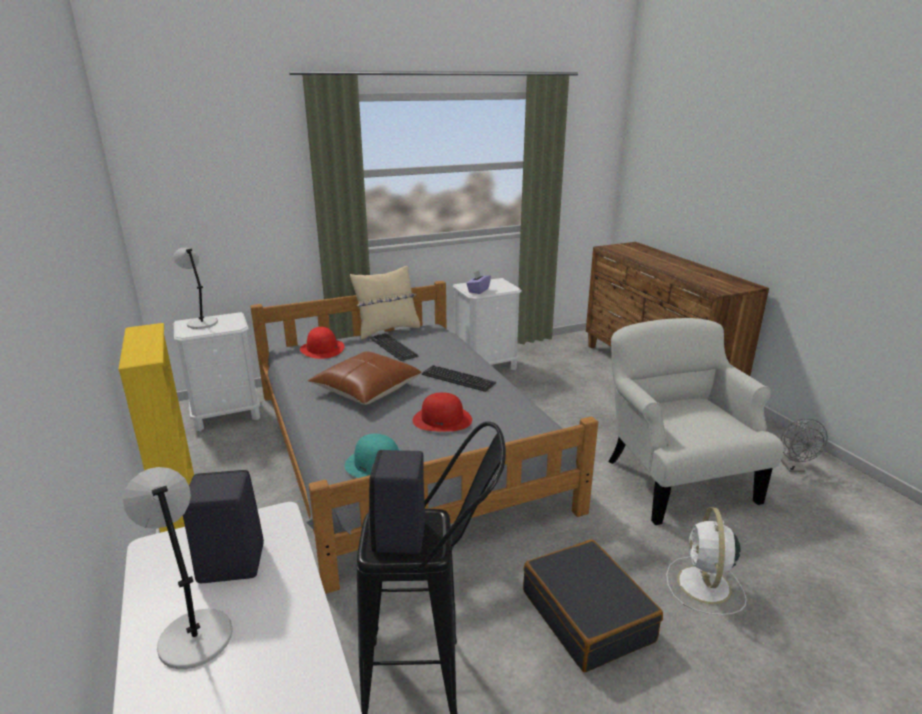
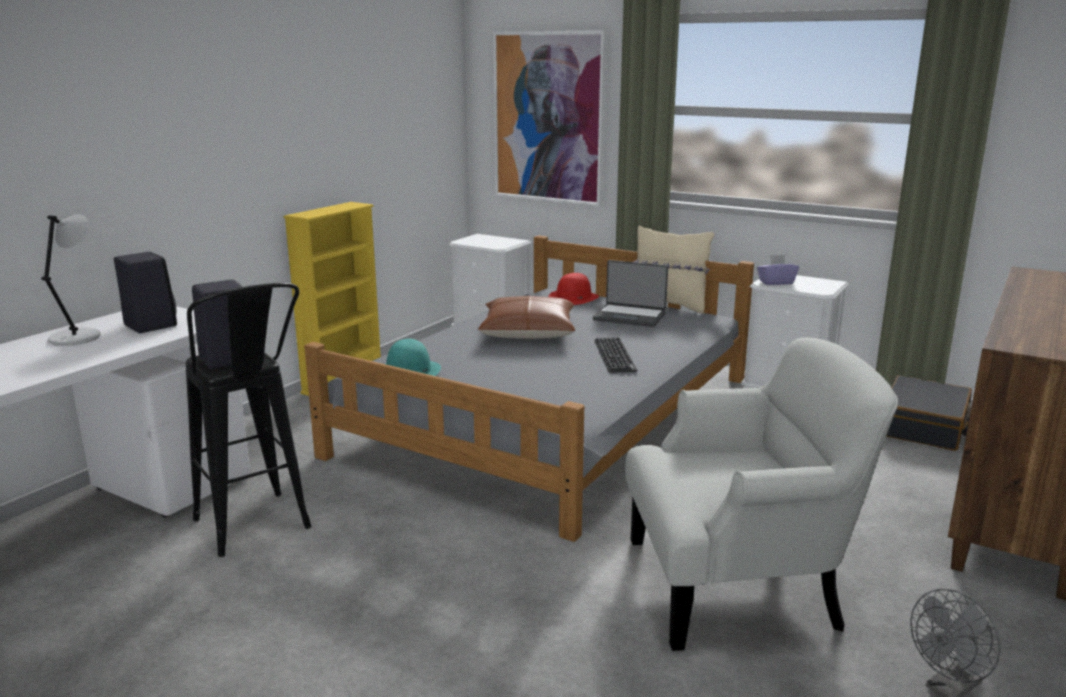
camera: 55 degrees right, 5 degrees down
(201, 323) = (486, 239): grey table lamp -> none
(226, 194) = (548, 118): none -> picture
(393, 347) = (630, 316): keyboard -> laptop
(442, 419) = (521, 371): red hat -> none
(587, 615) = (403, 585): black suitcase -> black suitcase (923, 427)
(675, 479) = (738, 584): white armchair -> white armchair turned 45 degrees clockwise
(704, 586) = (530, 652): white fan -> none

